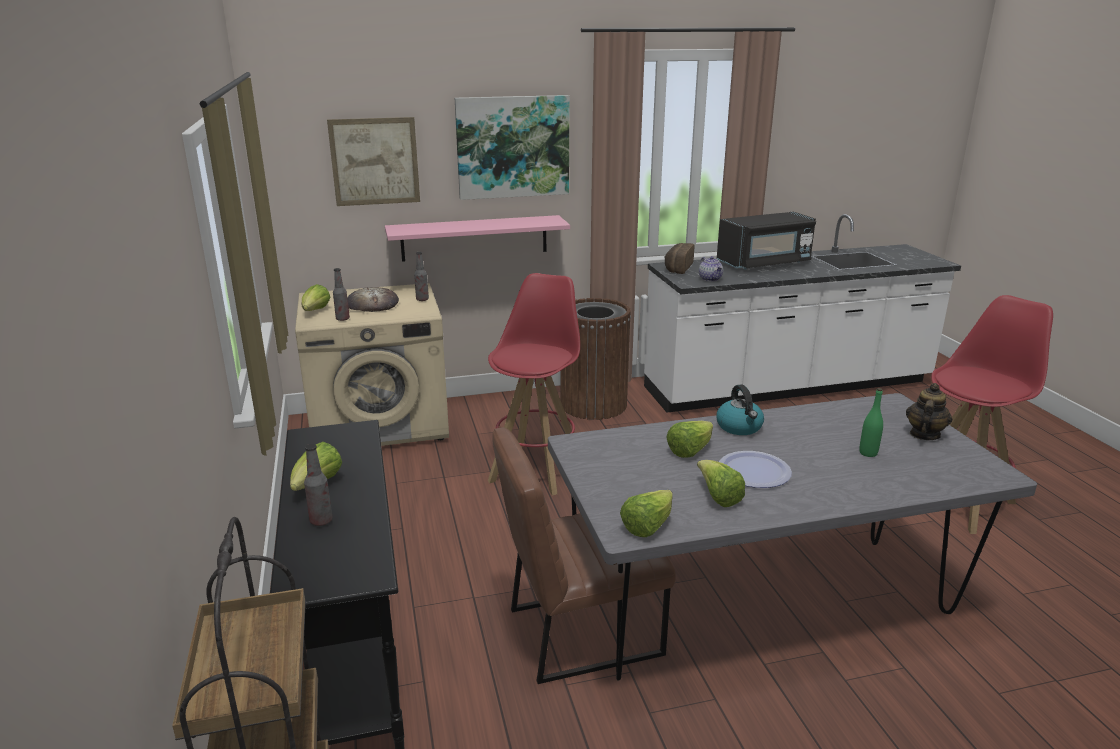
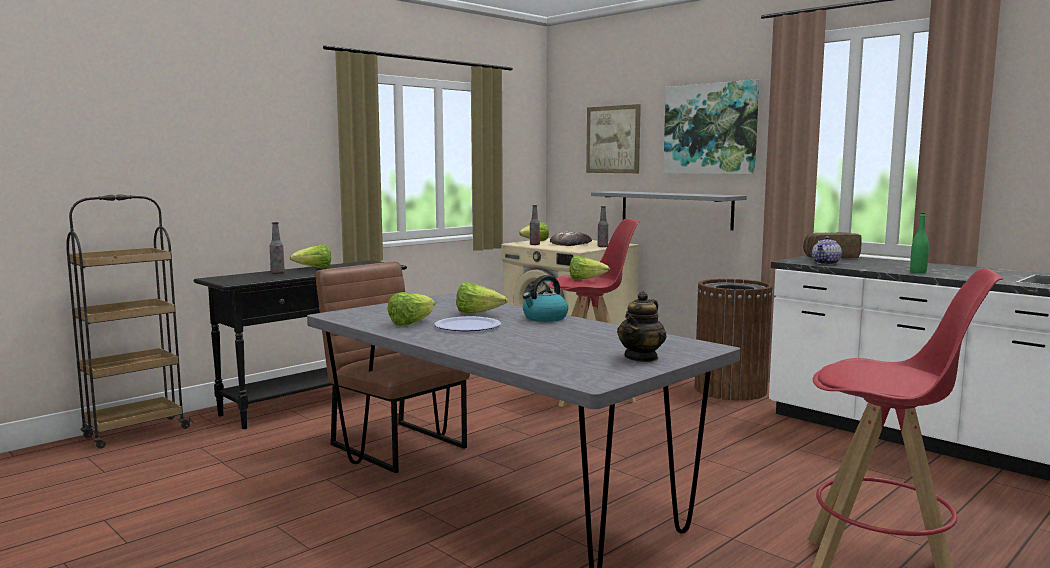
camera: 60 degrees right, 15 degrees down
(474, 238) = (675, 209): pink shelf -> grey shelf
(647, 526) = (348, 316): lettuce -> lettuce (585, 280)
(764, 263) = (941, 268): black microwave -> none
(868, 453) = (559, 346): green bottle -> green bottle (918, 272)
(924, 434) = (641, 358): teapot -> teapot turned 120 degrees clockwise

